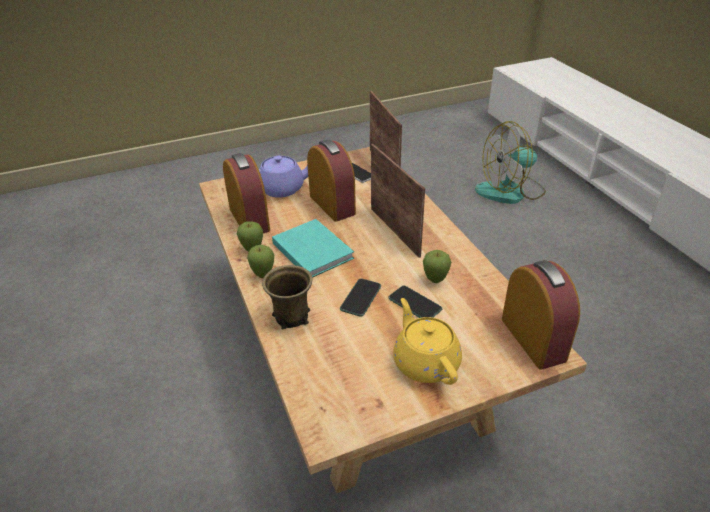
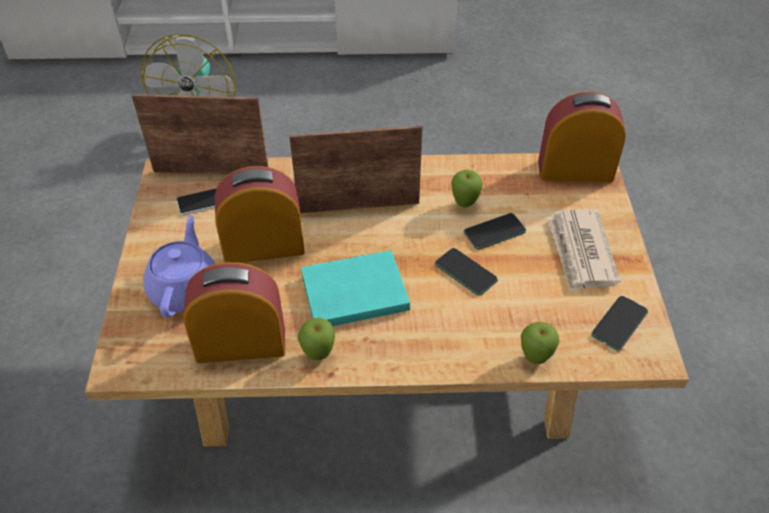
camera: 70 degrees left, 10 degrees up
(263, 275) = (379, 354): apple -> apple (535, 358)
(291, 317) = (472, 344): brown mug -> none
(352, 403) = (619, 323): none -> phone
(425, 362) = (581, 252): yellow teapot -> newspaper

